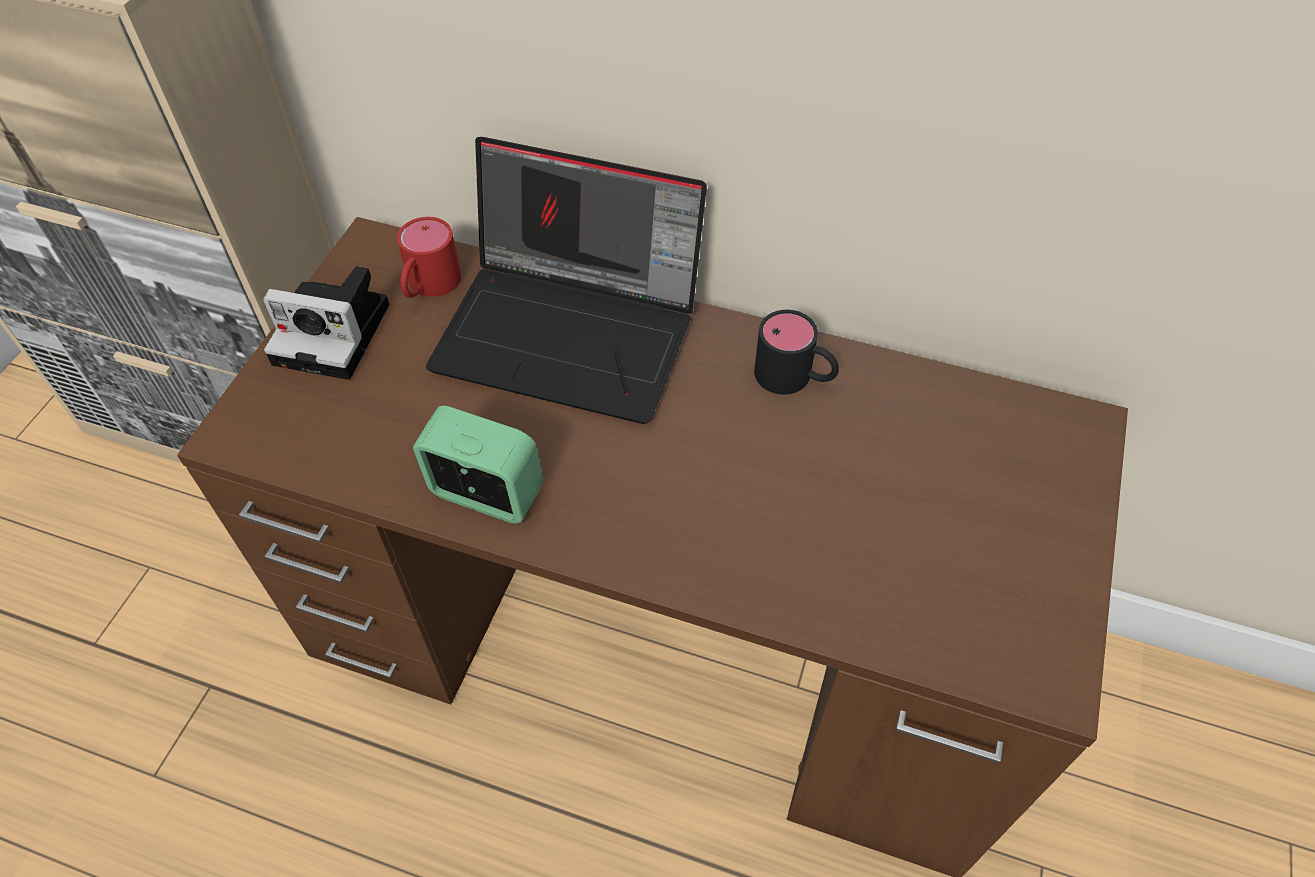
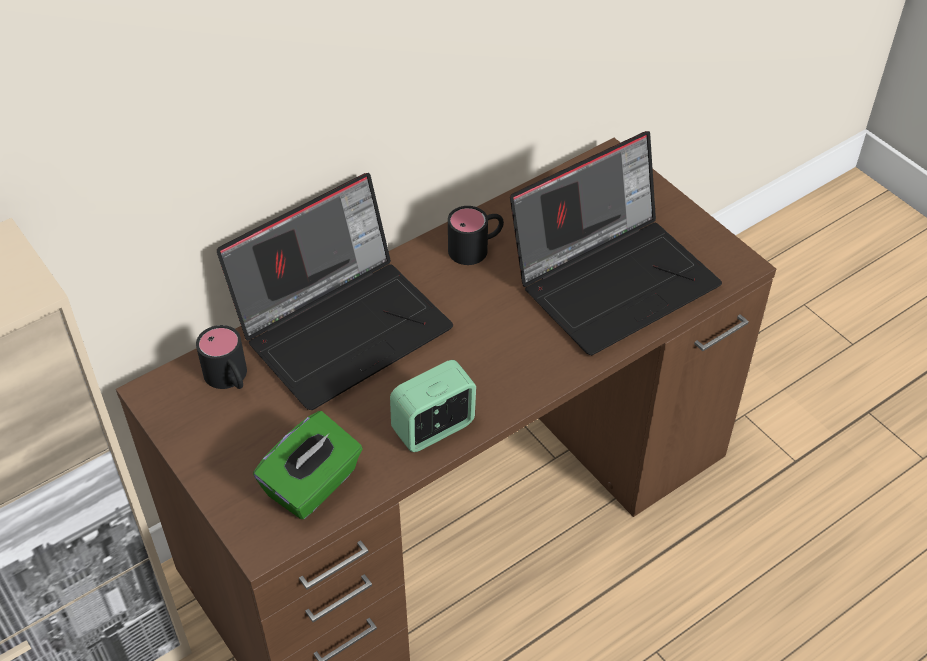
camera: 55 degrees left, 5 degrees down
(333, 432) = (313, 485): none -> green tissue box
(337, 333) = (224, 447): camera -> none
(428, 286) = (229, 379): red mug -> black mug
(880, 544) = (614, 278): none -> laptop

